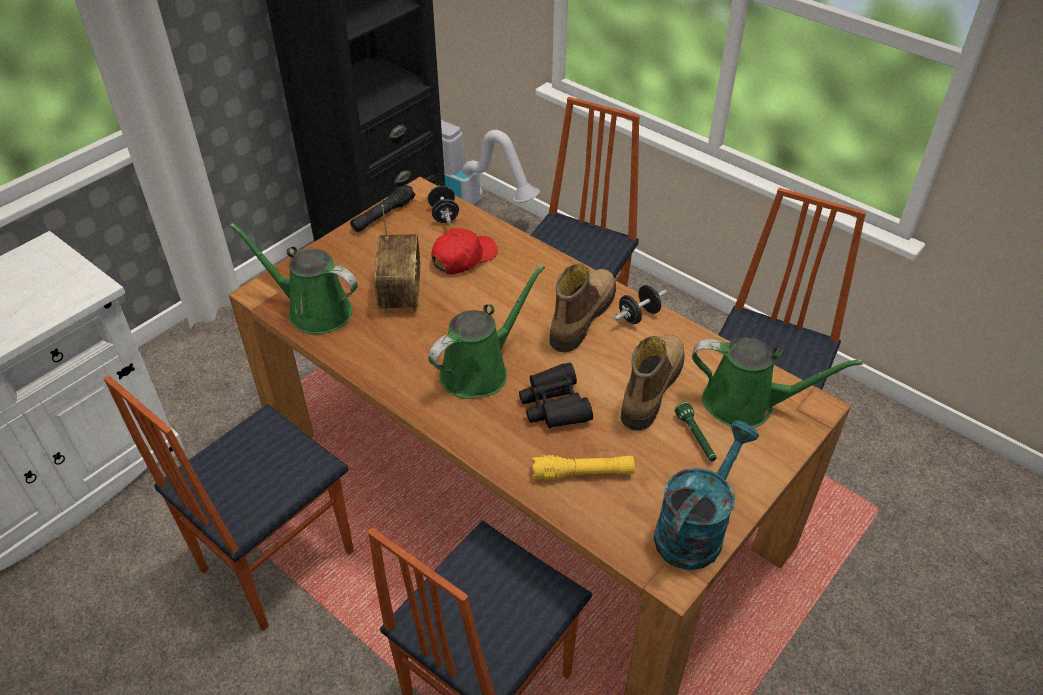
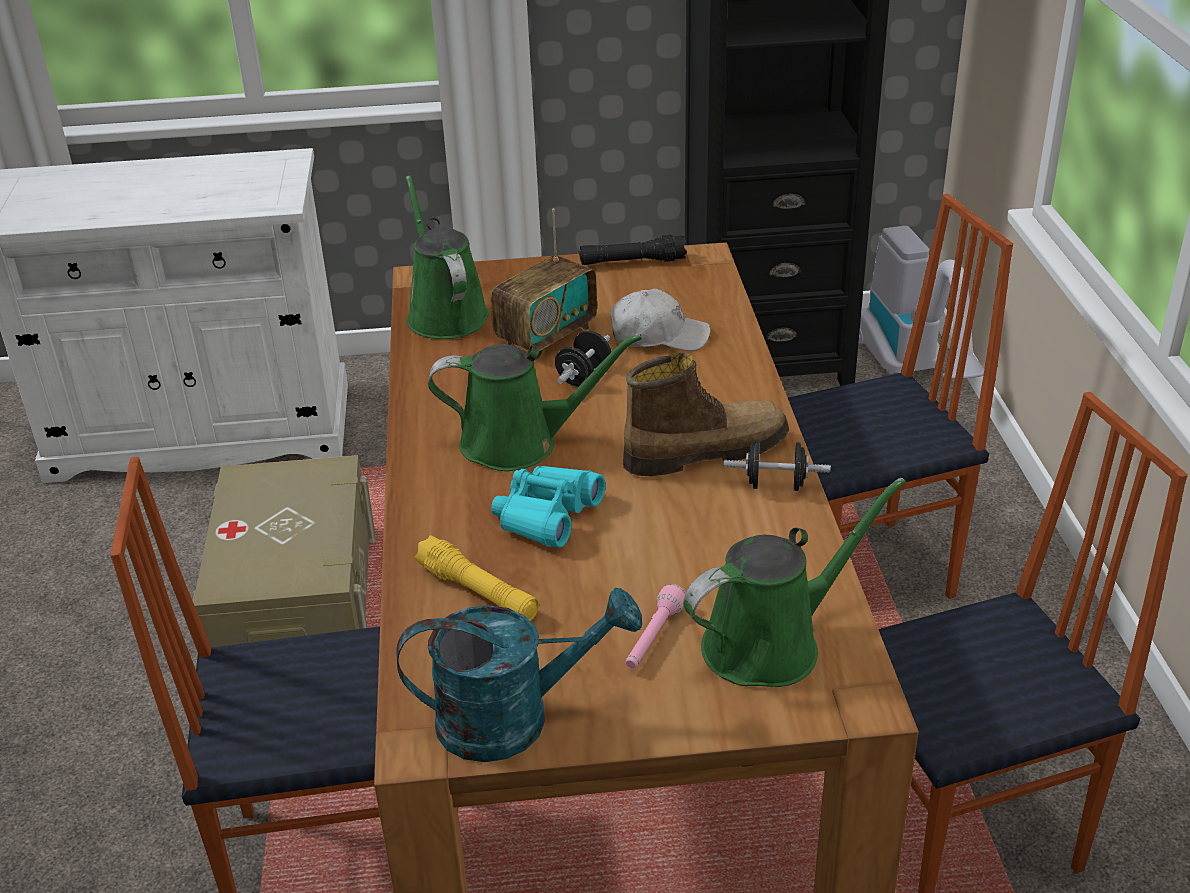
camera: 45 degrees right, 10 degrees down
(274, 560) = (296, 602): chair -> beige storage box
(444, 215) = (697, 288): black dumbbell -> black dumbbell (584, 376)
(463, 258) = (658, 336): red cap -> white cap
(554, 405) = (546, 515): black binoculars -> turquoise binoculars
(650, 387) = (677, 560): boot -> none
(696, 438) = (653, 638): green flashlight -> pink flashlight
(746, 404) = (771, 643): green watering can -> green watering can turned 90 degrees counterclockwise

